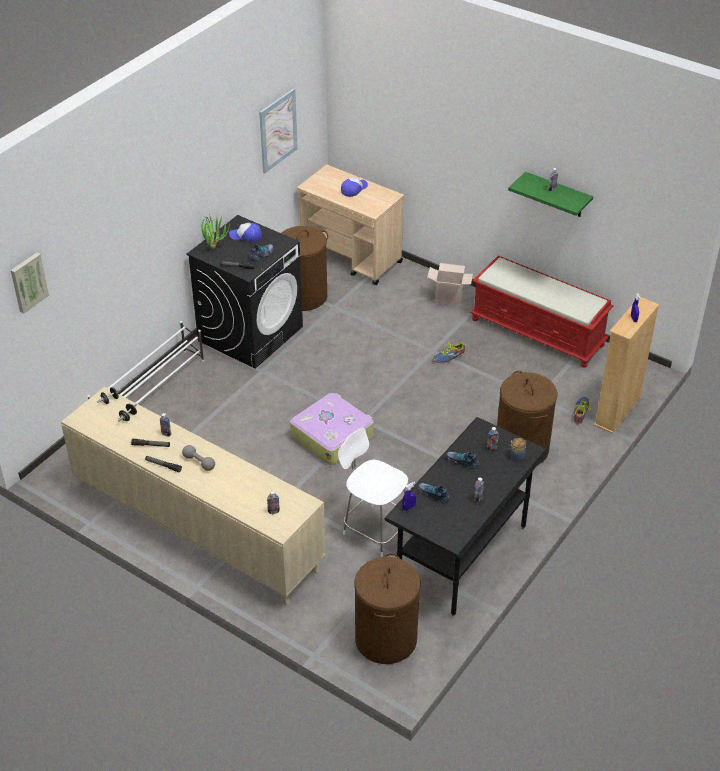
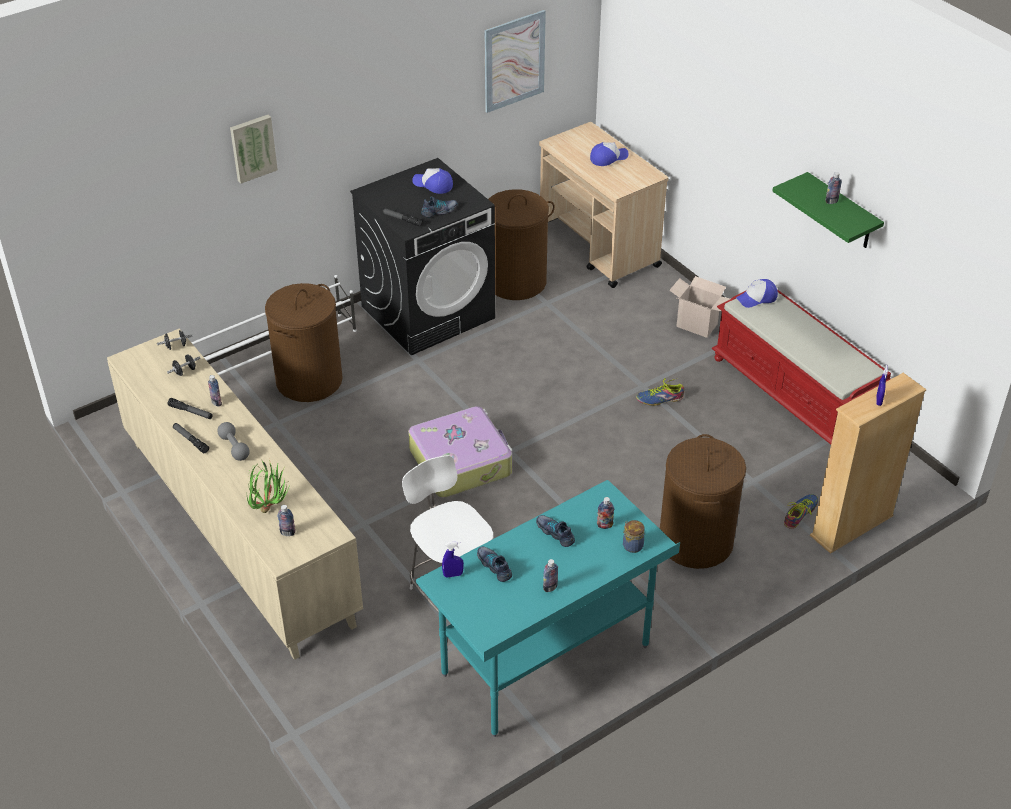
camera: 20 degrees right, 0 degrees up
(28, 282) = (95, 175): picture -> picture (252, 147)
(215, 245) = (389, 188): potted plant -> potted plant (271, 507)
(386, 639) = (392, 741): brown laundry basket -> brown laundry basket (309, 381)
(462, 556) = (546, 661): black desk -> turquoise desk
(498, 269) = (757, 298): none -> cap

